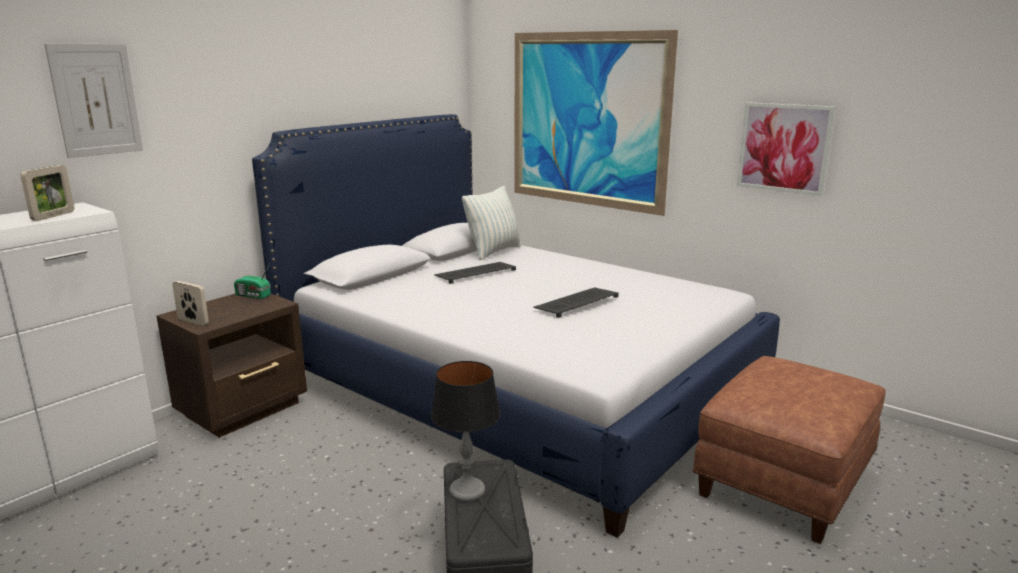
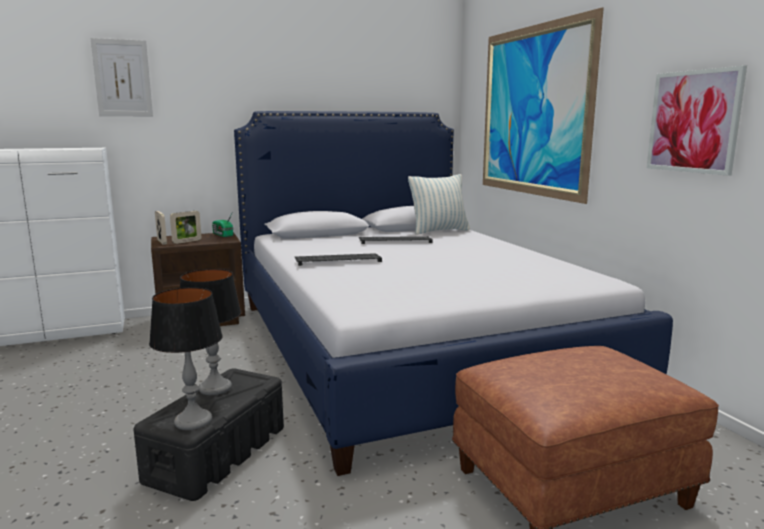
camera: 30 degrees right, 5 degrees down
(53, 216) = (67, 148): picture frame -> picture frame (187, 241)
(502, 532) = (193, 421): none -> table lamp
(577, 303) = (436, 266): keyboard -> keyboard (338, 260)

